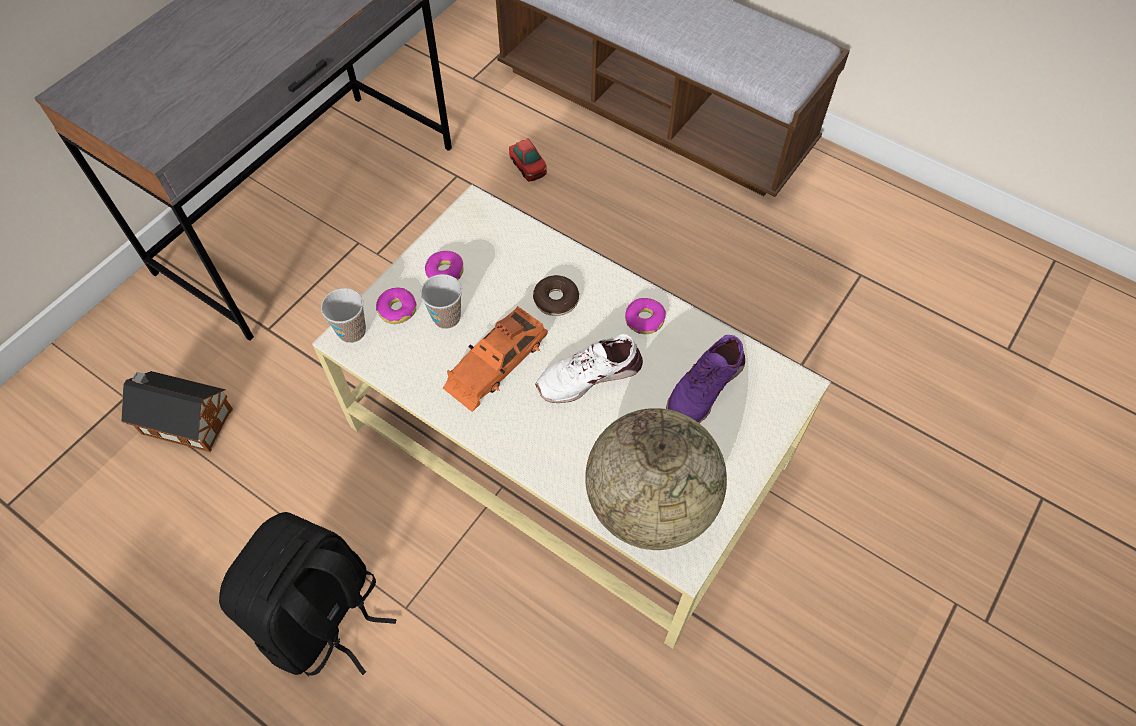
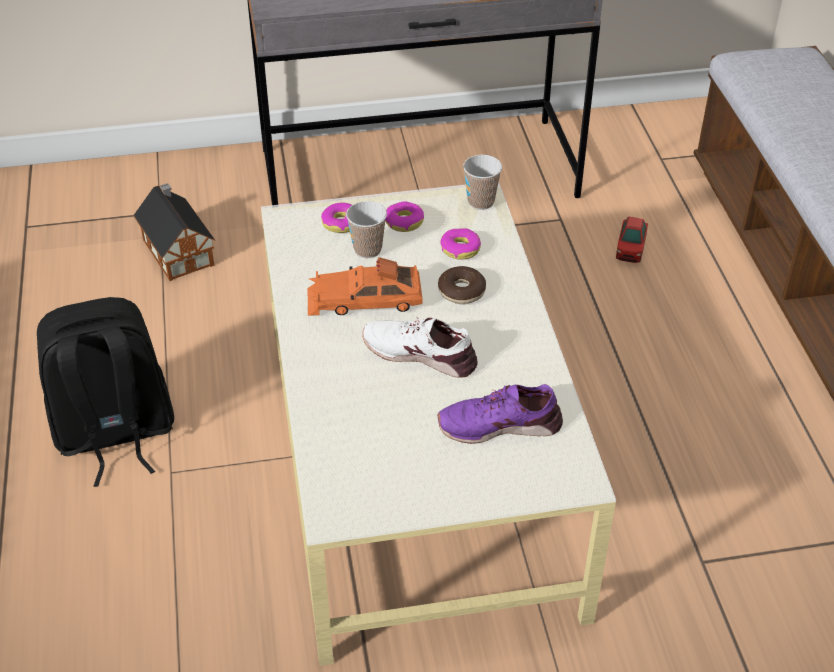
camera: 45 degrees right, 15 degrees down
(352, 331) = (294, 216): cup -> cup (481, 202)
(644, 320) = (513, 349): donut -> donut (460, 249)
(649, 505) = (353, 463): globe -> none

